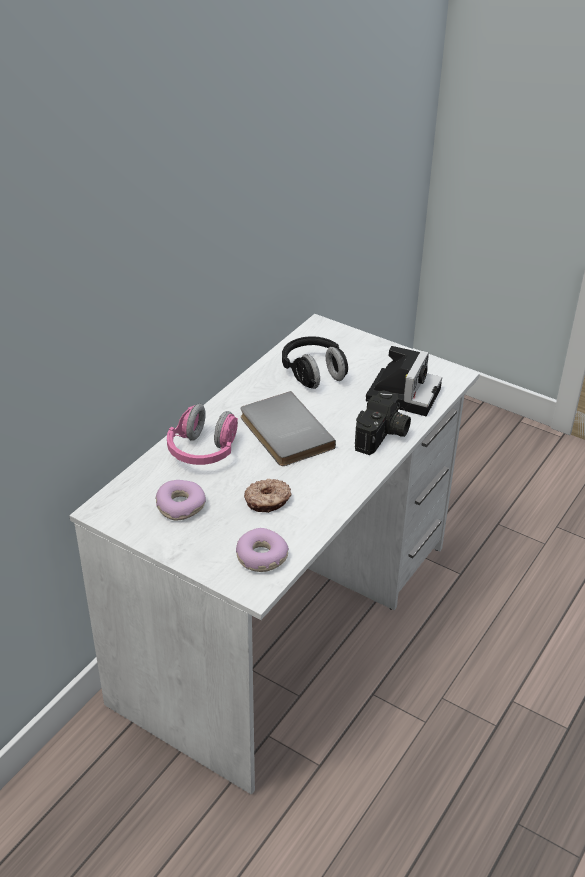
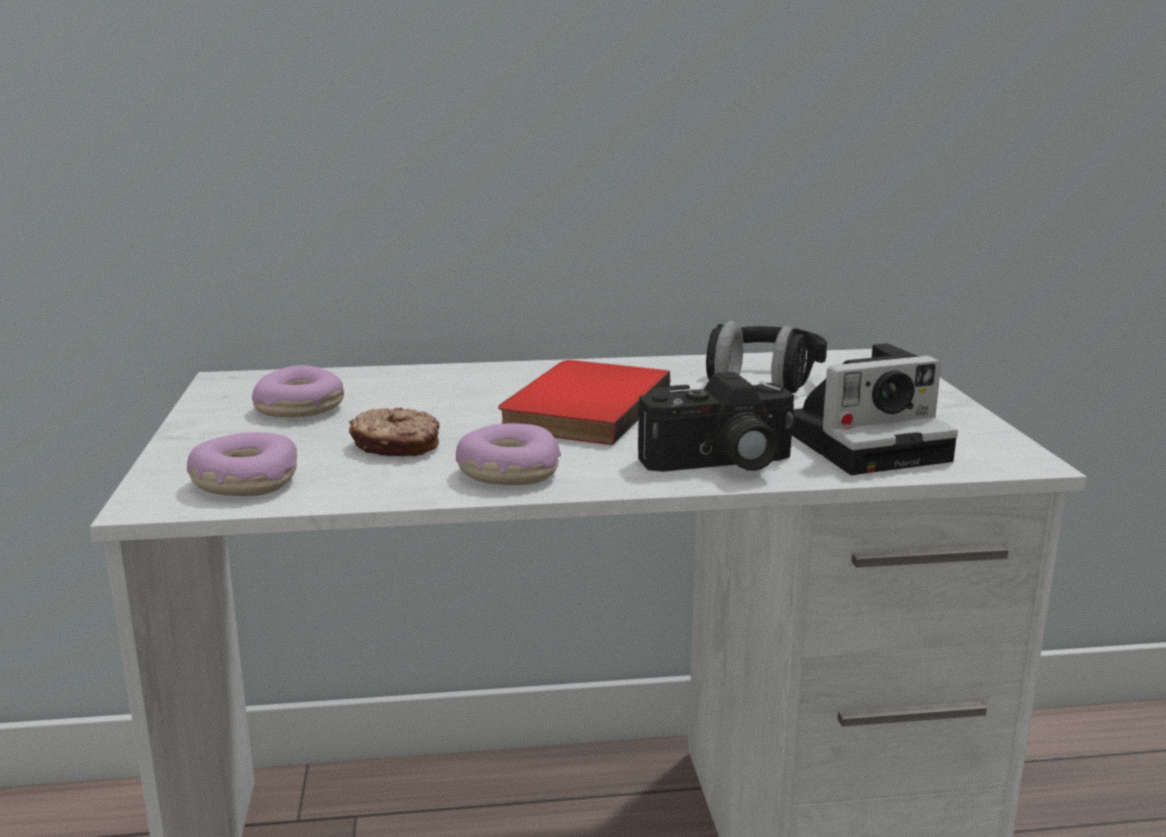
camera: 50 degrees right, 20 degrees down
(204, 451) = (446, 385): pink headphones -> none
(283, 433) = (580, 408): grey book -> red book
(331, 487) = (508, 472): none -> donut

